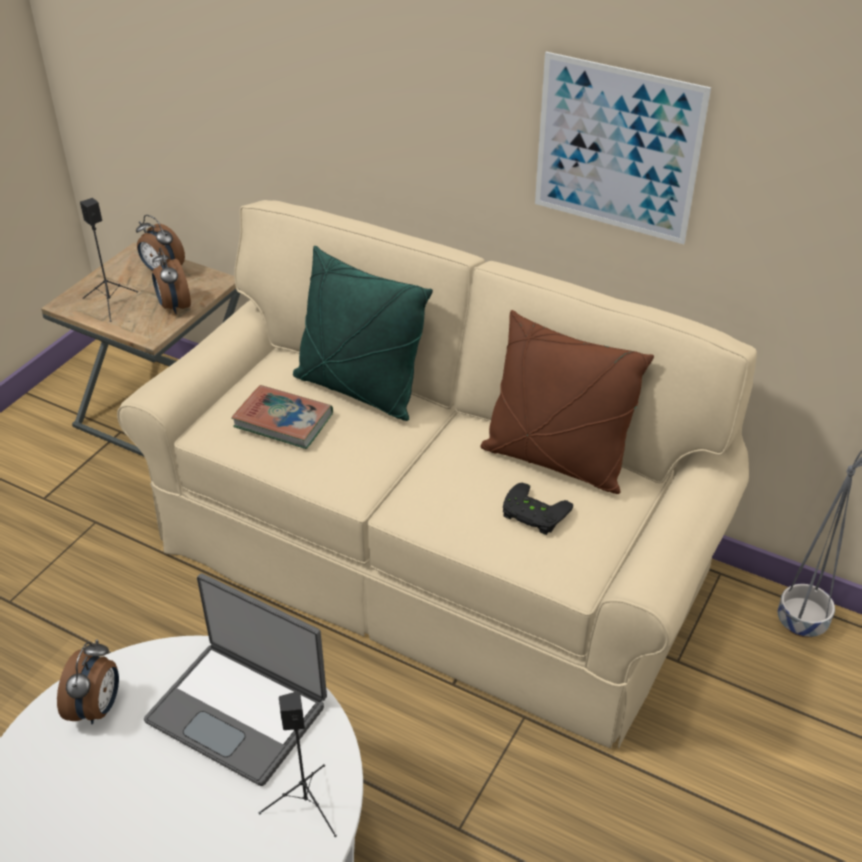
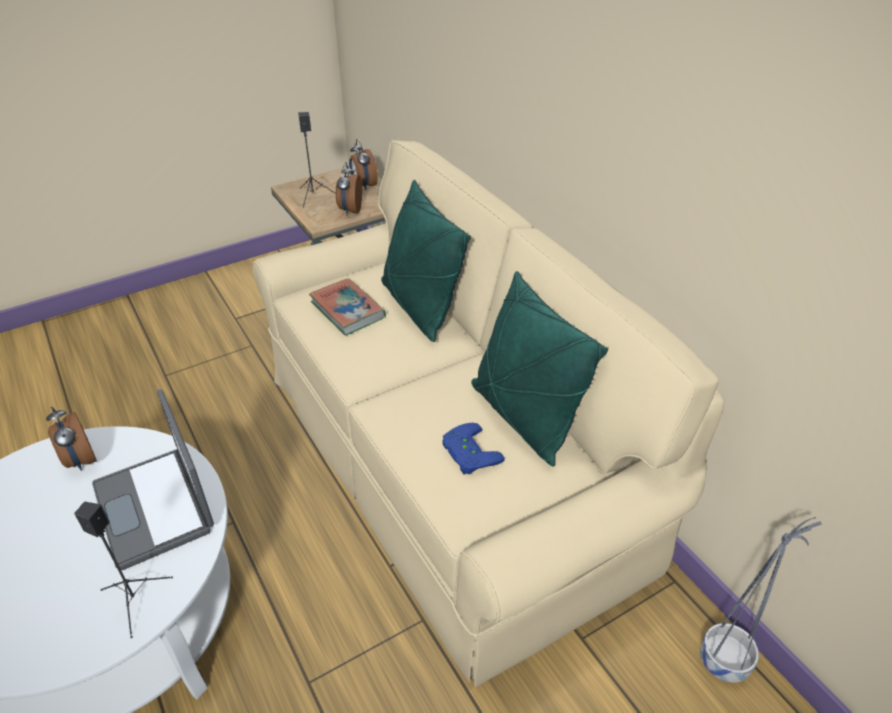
camera: 30 degrees right, 0 degrees up
(97, 708) = (79, 460): alarm clock -> alarm clock turned 105 degrees clockwise
(532, 514) = (467, 453): black game controller -> blue game controller
(555, 460) = (523, 417): brown pillow -> green pillow
(616, 149) = (648, 146): picture -> none

